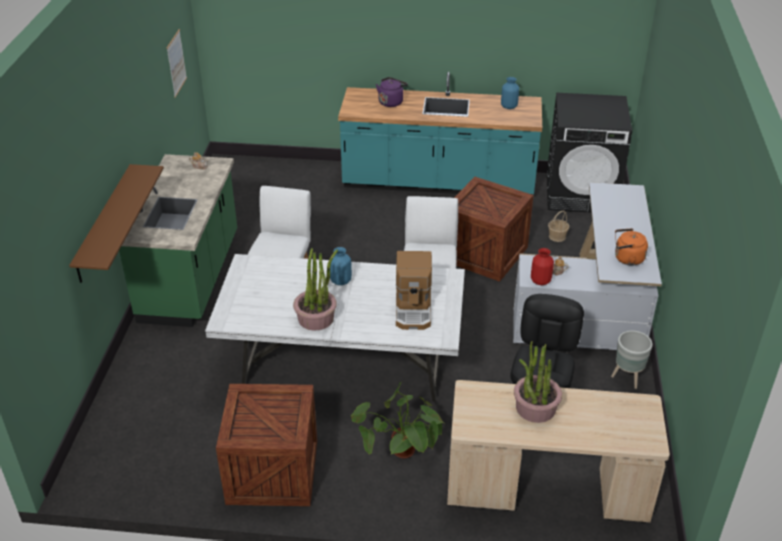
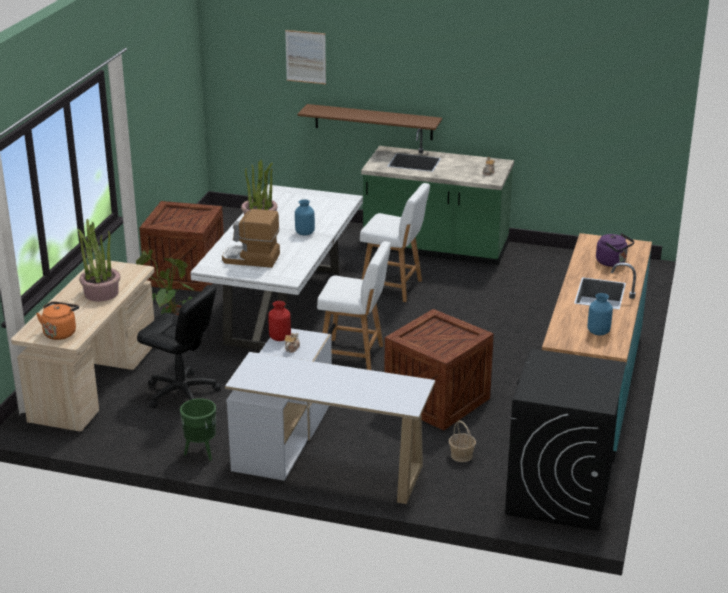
camera: 100 degrees right, 10 degrees down
(176, 63) = (599, 114): picture -> picture (305, 57)
(627, 259) = (275, 374): orange kettle -> orange kettle (60, 332)
(628, 378) = (201, 453): grey planter -> green planter

